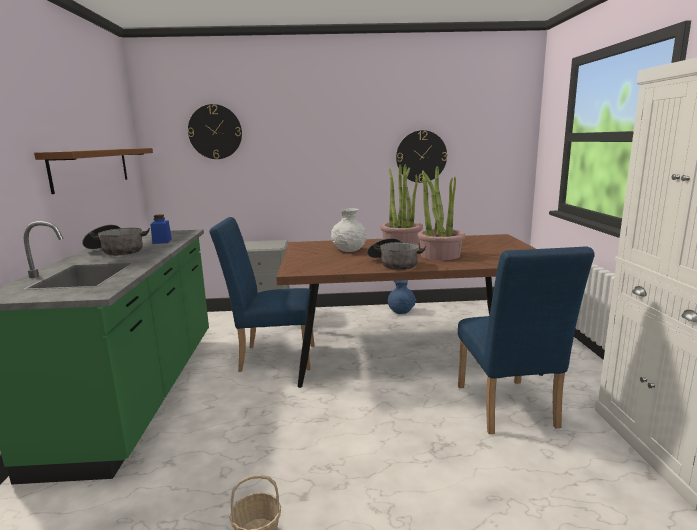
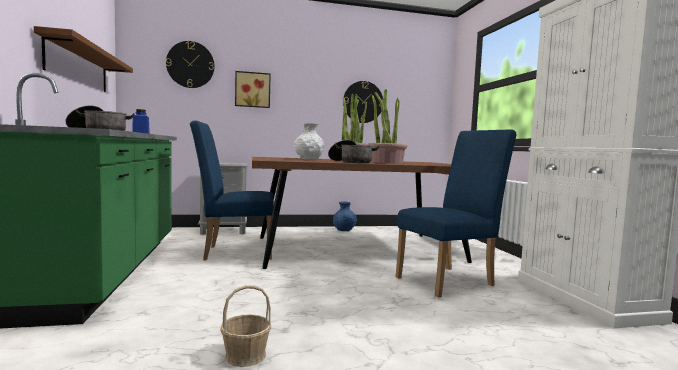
camera: 10 degrees left, 10 degrees down
(287, 154) = (252, 90): none -> picture
(508, 410) = (450, 280): blue chair -> blue chair turned 105 degrees counterclockwise

